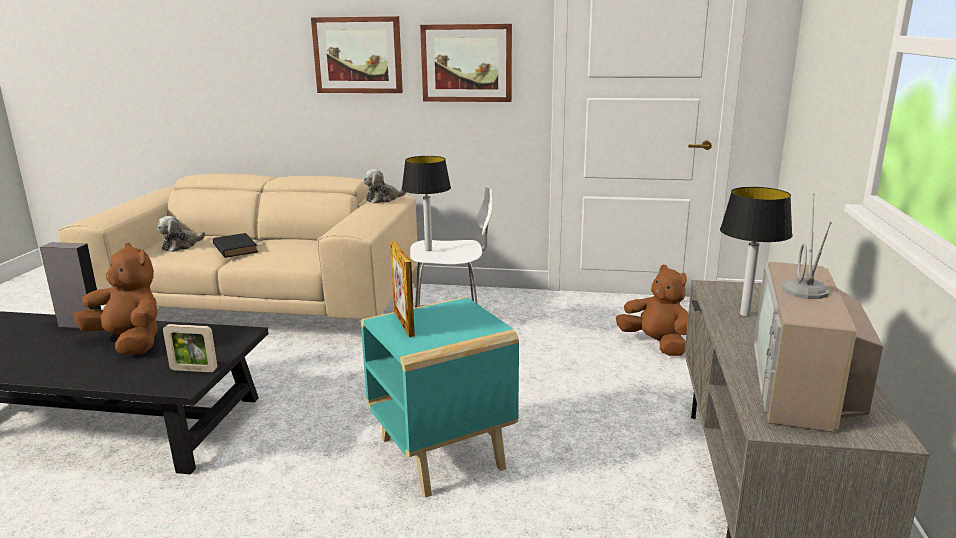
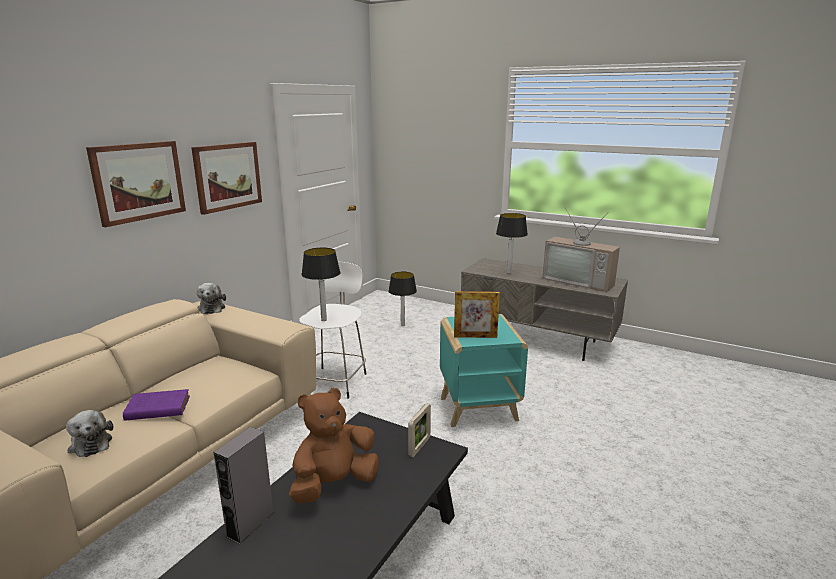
camera: 70 degrees left, 0 degrees up
(235, 248) = (156, 408): black book -> purple book
(656, 344) = (403, 325): brown plush toy -> table lamp

